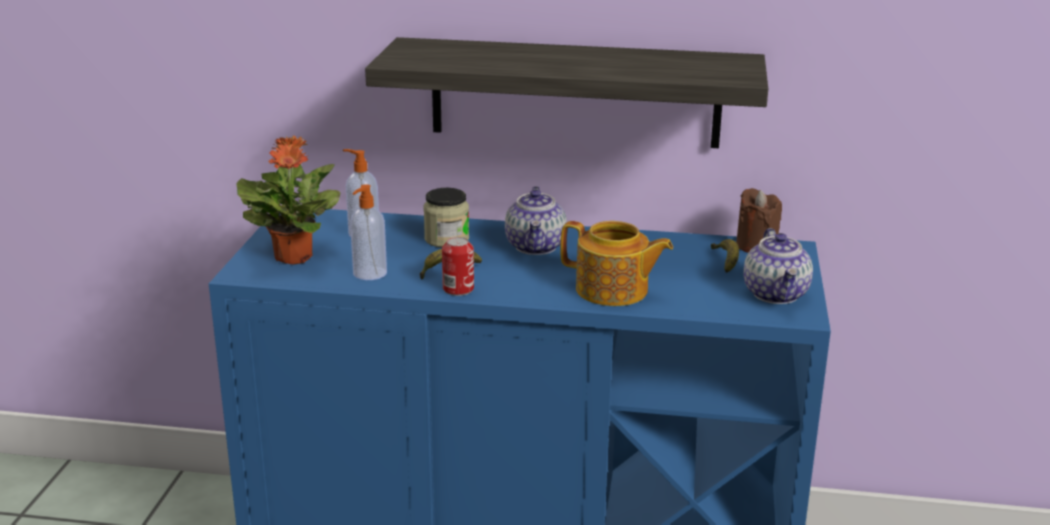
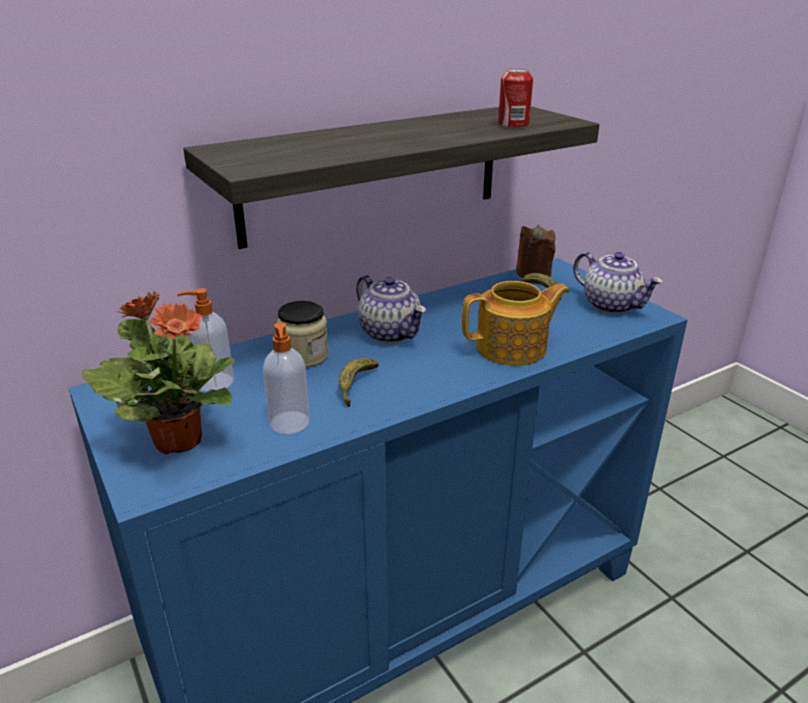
camera: 40 degrees left, 5 degrees up
(458, 289) = (397, 402): can -> can (513, 125)

